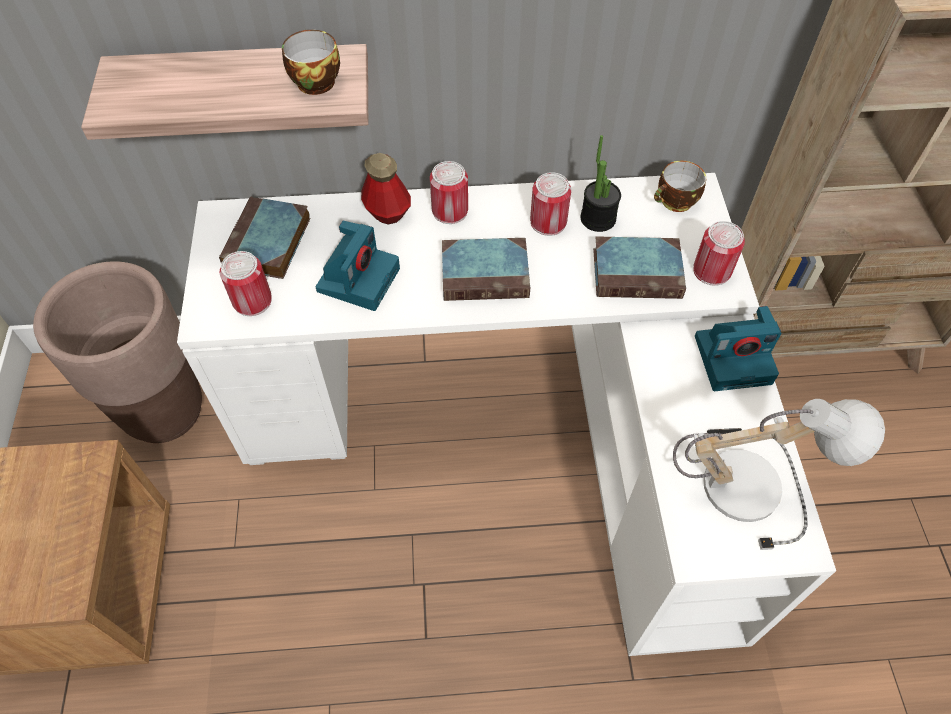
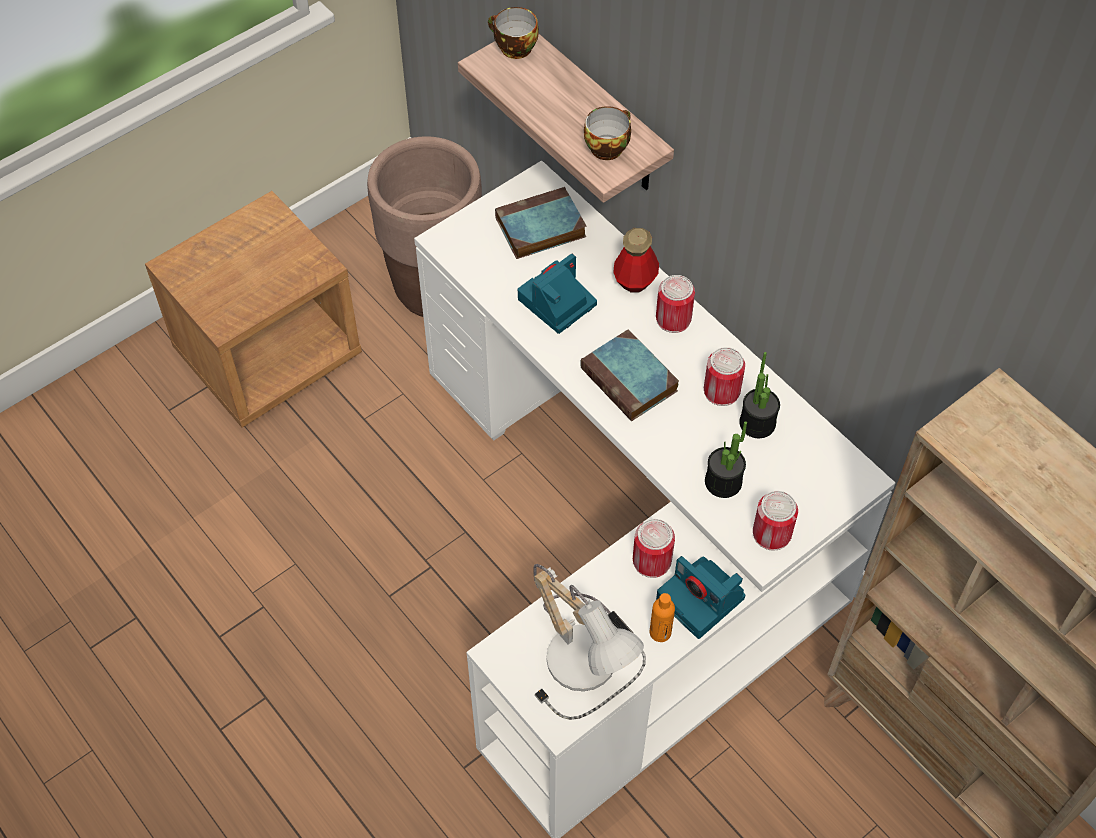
camera: 55 degrees right, 0 degrees up
(252, 301) = (482, 255): can -> can (651, 561)
(358, 278) = (556, 303): camera -> camera turned 150 degrees clockwise
(638, 272) = (723, 482): book -> potted plant
(675, 202) = (828, 470): cup -> cup (513, 48)
(749, 408) = (660, 632): none -> orange bottle

